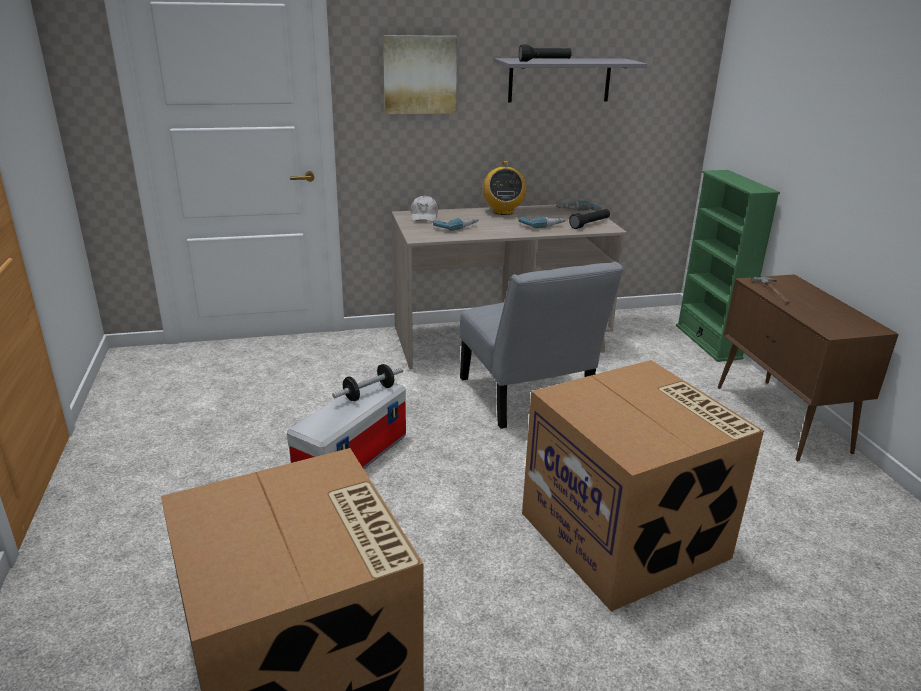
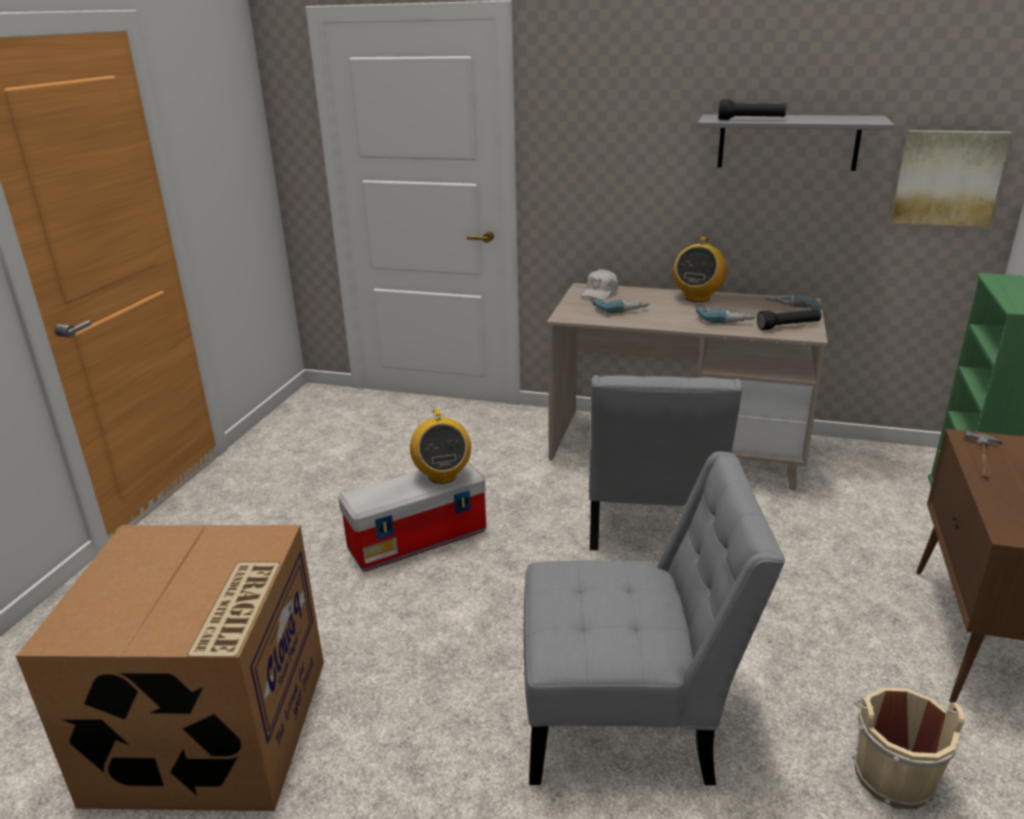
camera: 30 degrees right, 0 degrees up
(369, 393) = (442, 476): dumbbell -> radio
(419, 75) = (611, 132): picture -> picture (947, 178)
(626, 536) = (628, 716): cardboard box -> grey chair
(802, 514) = (891, 775): none -> beige bucket

